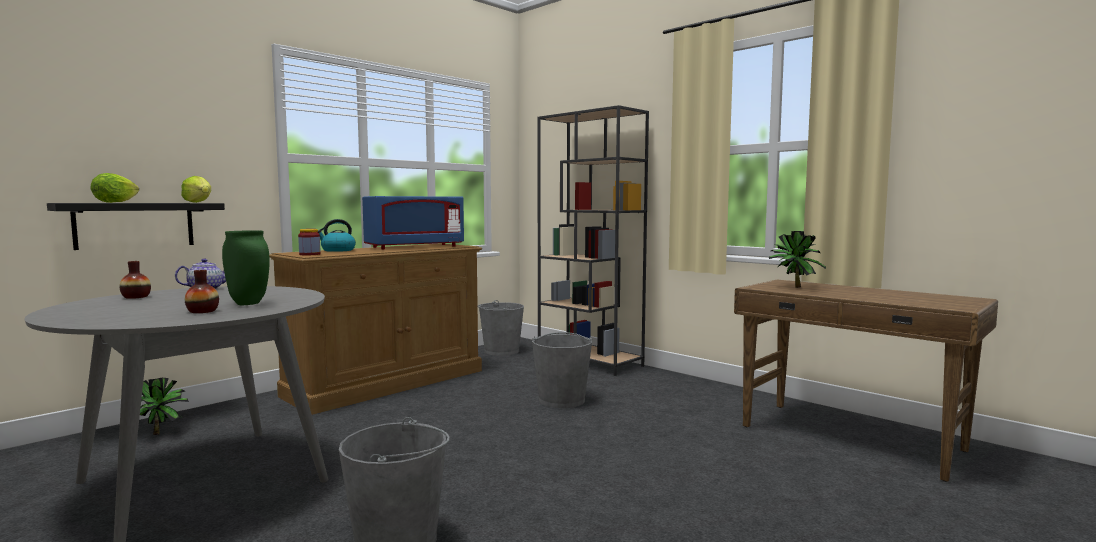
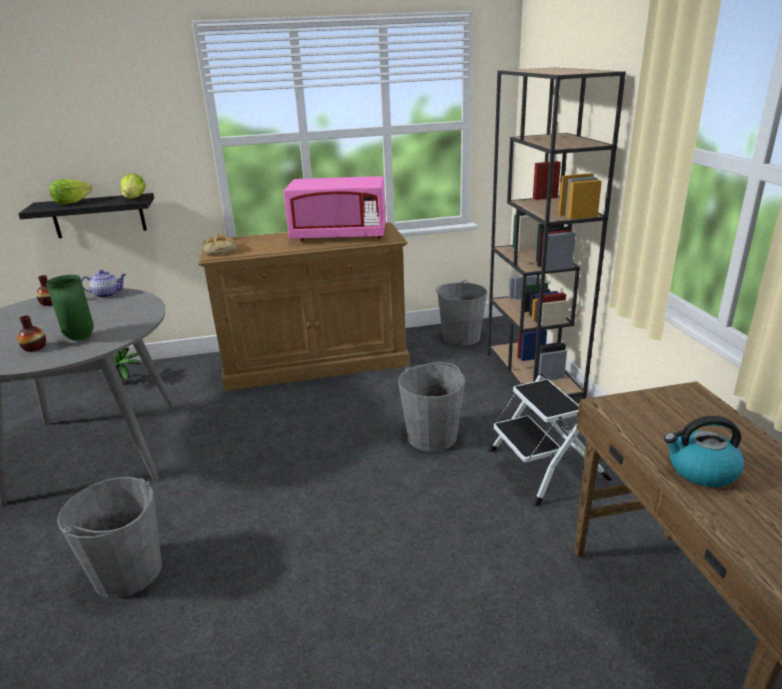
camera: 35 degrees right, 20 degrees up
(309, 254) = (220, 250): jar -> bread
(337, 250) = (261, 239): kettle -> kettle (701, 470)
(414, 247) = (339, 236): blue microwave -> pink microwave
(666, 396) = (546, 467): none -> step ladder
(793, 287) = (665, 420): potted plant -> none

